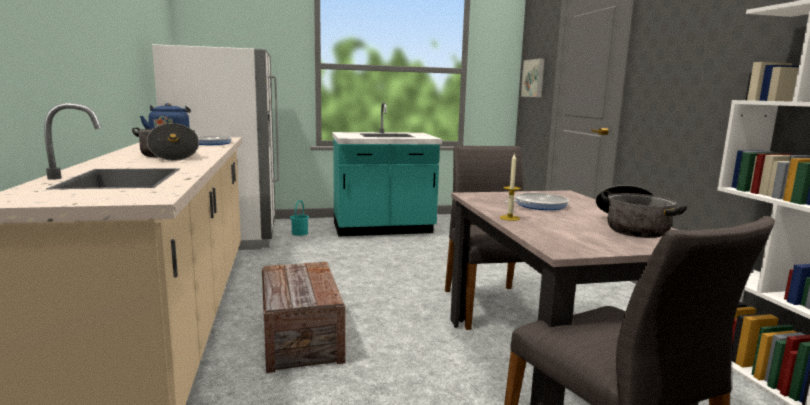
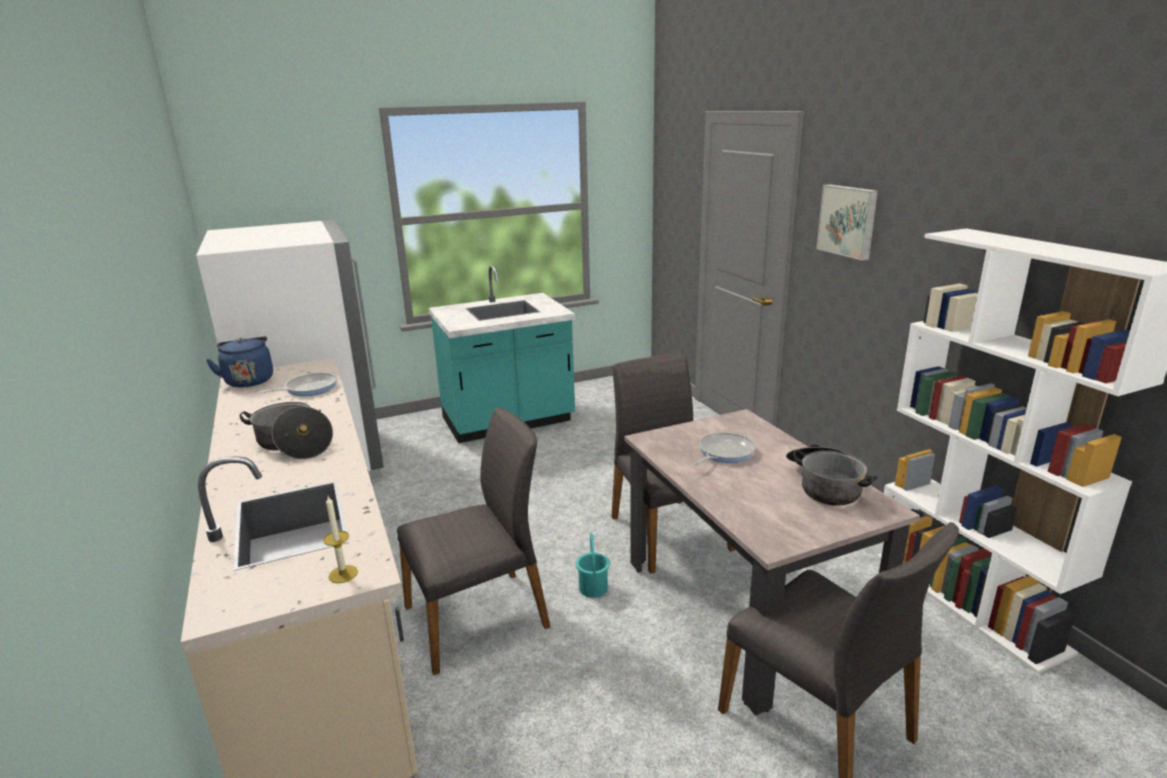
camera: 10 degrees left, 10 degrees up
(299, 233) = (408, 444): turquoise bucket -> turquoise bucket (592, 588)
(301, 338) = (478, 617): crate -> grey chair
(509, 218) = (704, 487): candle -> candle (343, 574)
(534, 78) = (673, 212): picture -> picture (848, 221)

